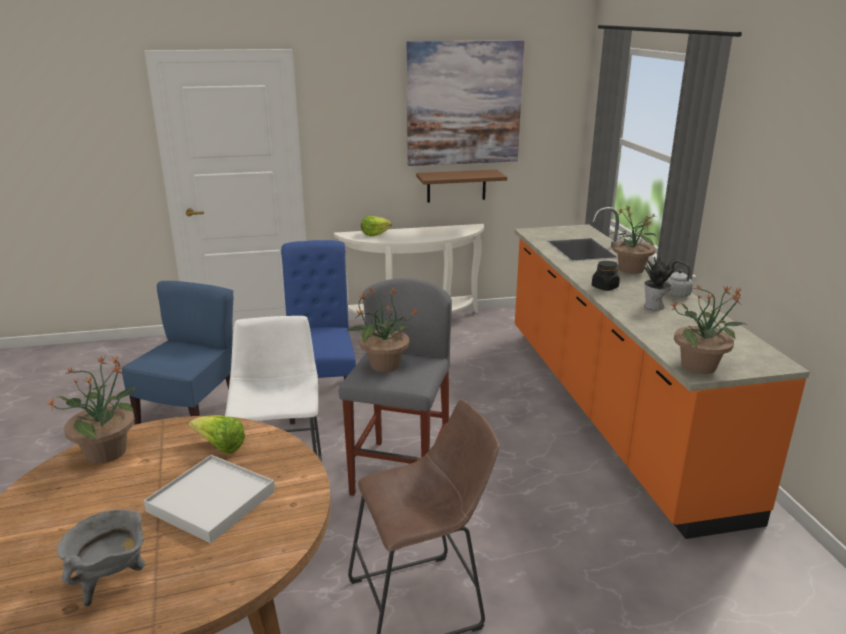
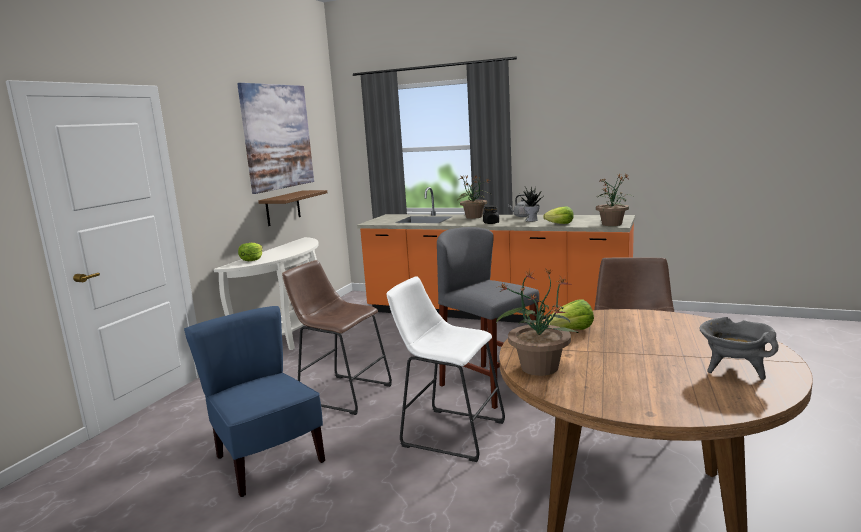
camera: 55 degrees left, 10 degrees down
(211, 501) = (647, 338): white tray -> none
(322, 396) = (341, 393): blue chair -> brown stool
(383, 365) = (485, 289): potted plant -> none
(652, 329) = (560, 224): none -> lettuce

